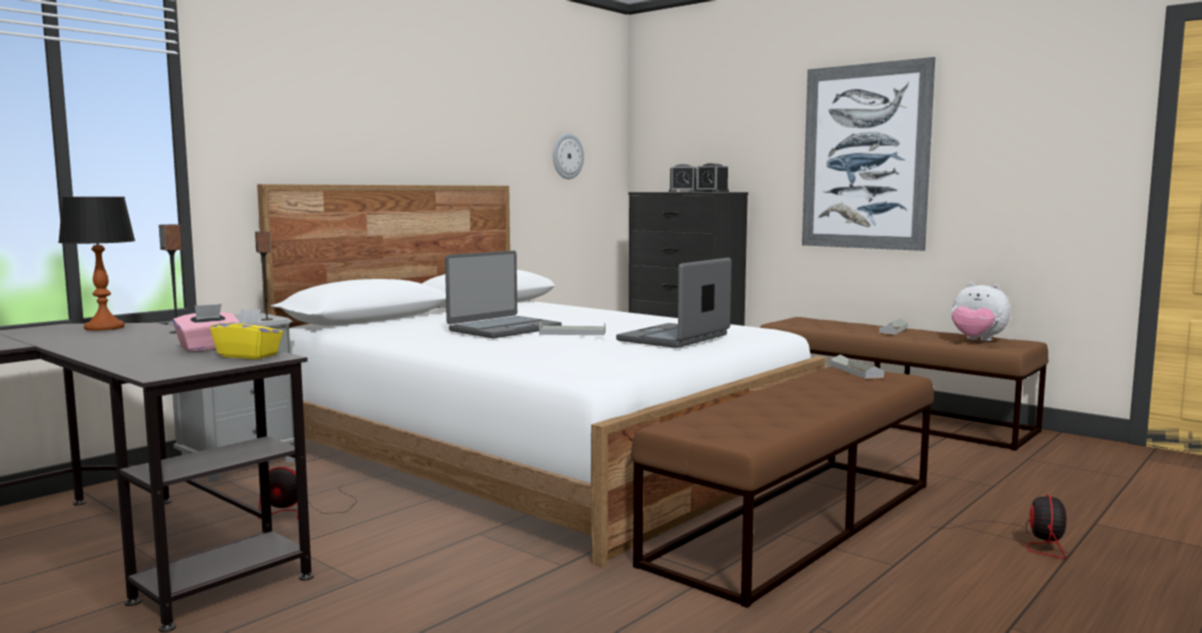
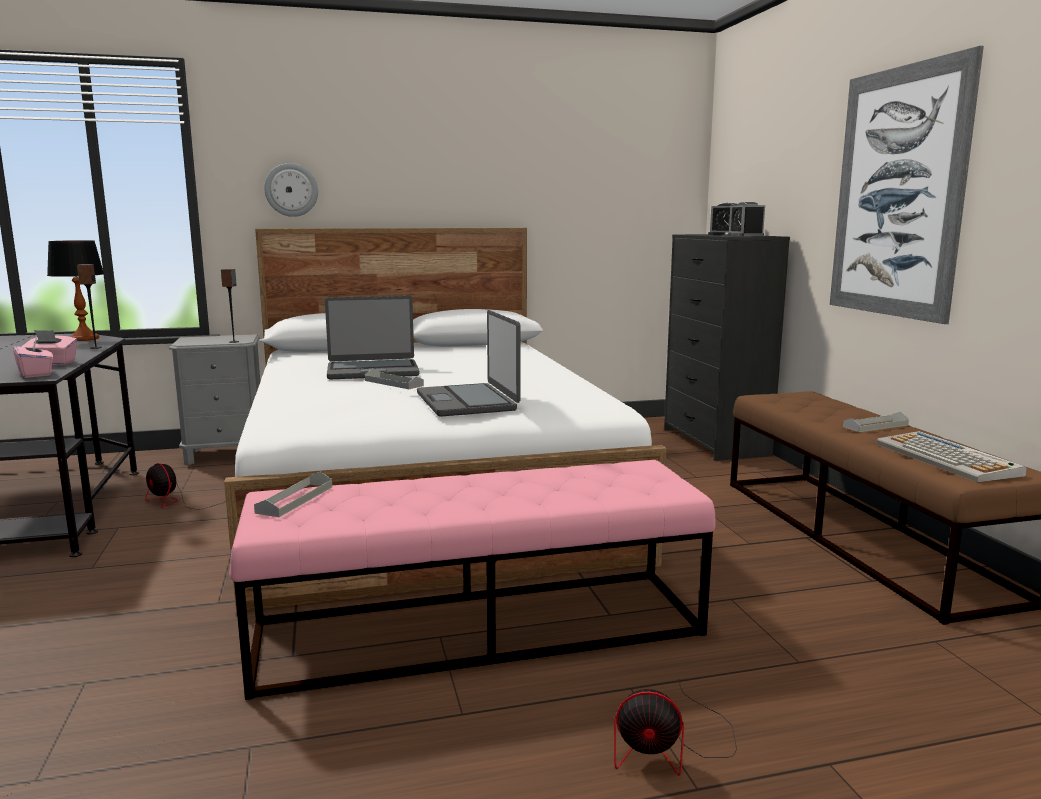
camera: 35 degrees right, 5 degrees up
(249, 355) = (36, 374): yellow tissue box -> pink tissue box
(567, 156) = (616, 196): wall clock -> wall clock (291, 190)
(675, 338) = (468, 401): laptop -> laptop turned 90 degrees counterclockwise
(797, 521) = (480, 629): brown bench -> pink bench
(856, 371) = (642, 472): grey tray -> grey tray (295, 499)
(977, 340) = (948, 459): plush toy -> keyboard
(1023, 541) = (670, 747): fan -> fan turned 45 degrees clockwise

